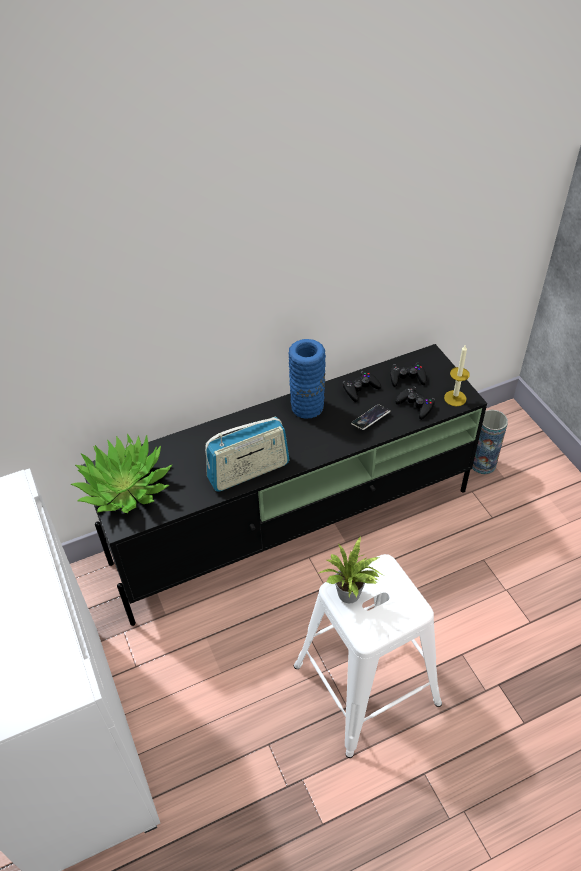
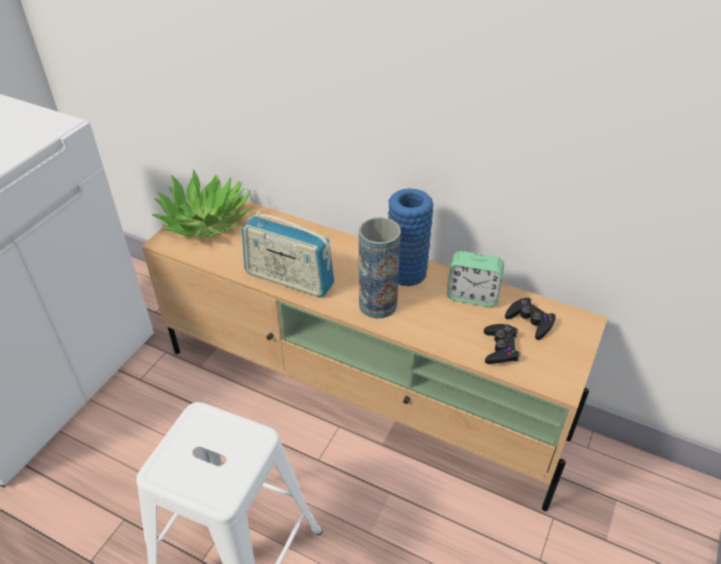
camera: 50 degrees right, 5 degrees down
(295, 525) = (363, 394): black tv stand -> beige tv stand
(350, 596) = (198, 431): potted plant -> none
(360, 389) = (472, 296): black game controller -> alarm clock
(370, 419) = (441, 324): phone -> none
(455, 398) = (549, 375): candle -> none
(482, 464) = (600, 506): vase -> vase (377, 304)

